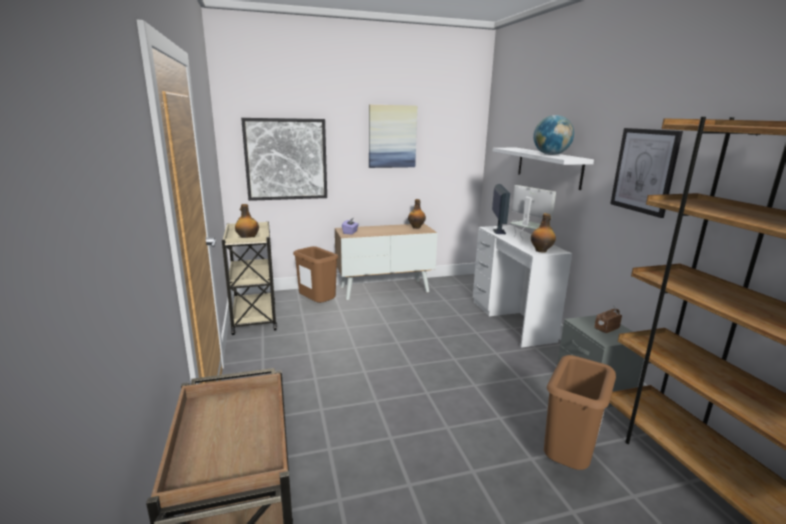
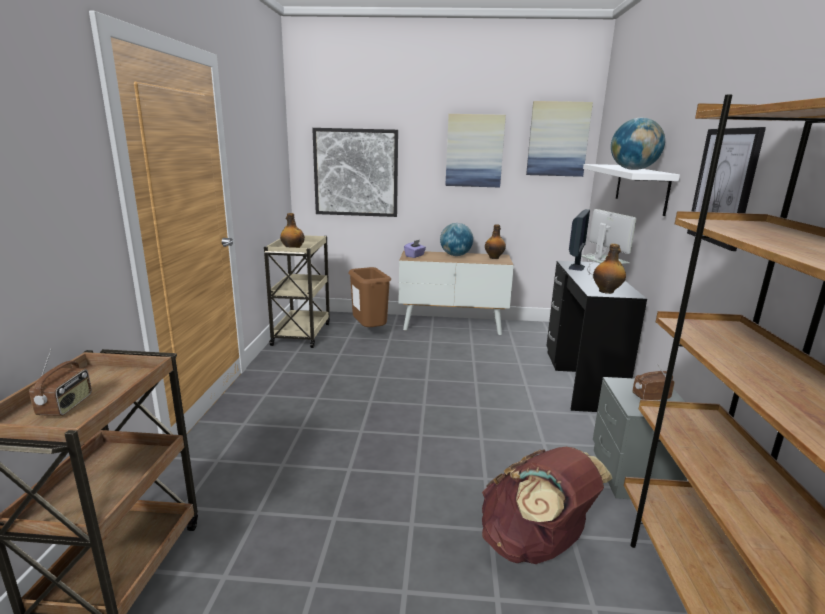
camera: 20 degrees right, 0 degrees up
(223, 448) = (66, 406): none -> radio
(384, 228) = (455, 255): none -> globe
(458, 125) = (558, 139): none -> picture
(511, 320) = (581, 379): white desk -> black desk
(568, 462) = (533, 545): brown trash can -> brown backpack

